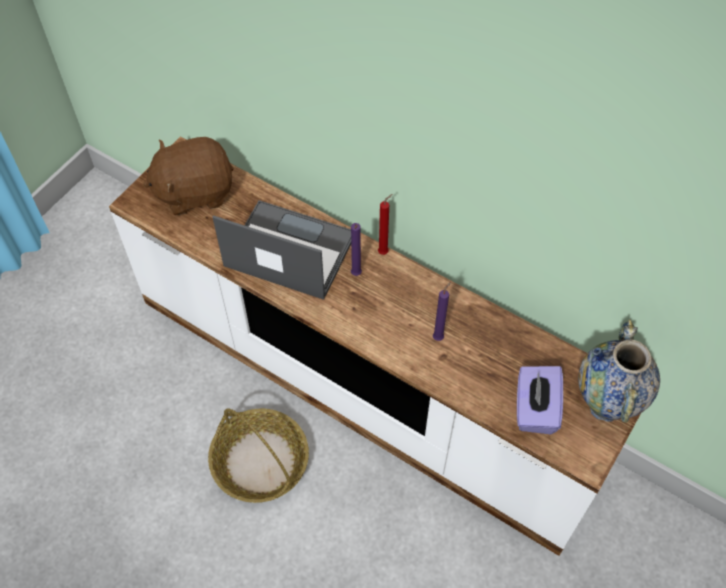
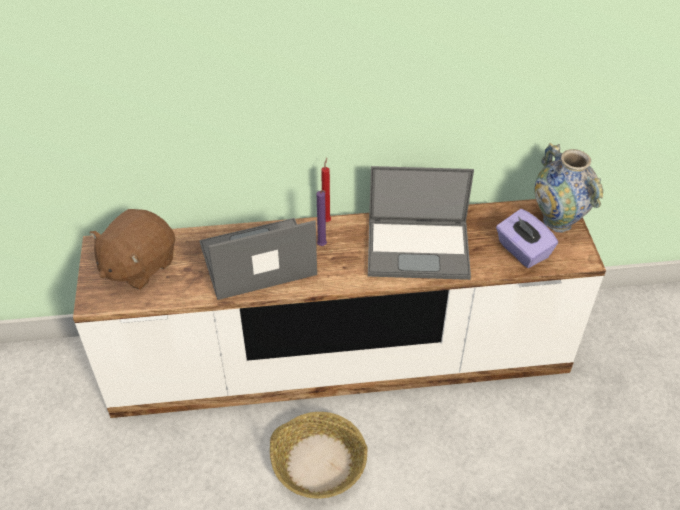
camera: 40 degrees left, 10 degrees down
(439, 337) = (419, 248): purple candle -> laptop

